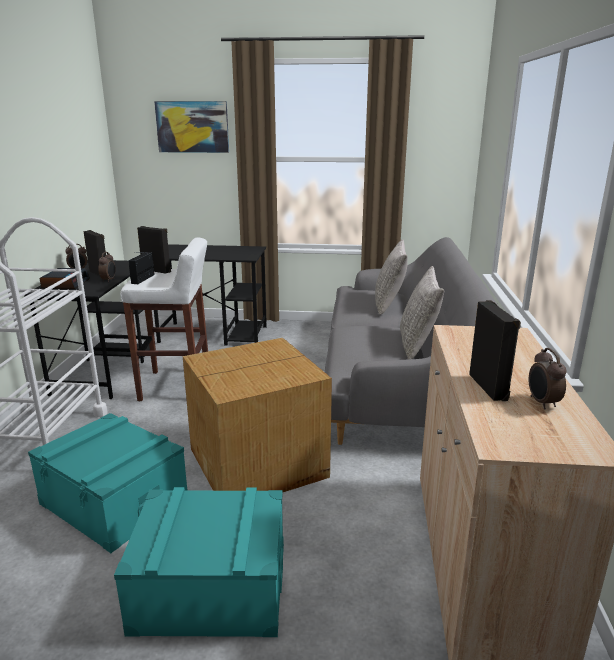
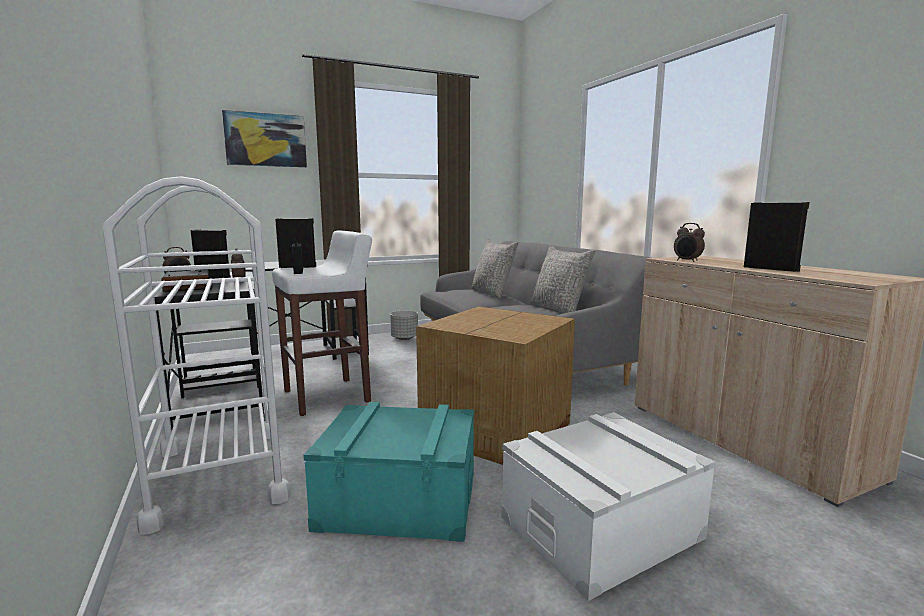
camera: 30 degrees left, 10 degrees down
(211, 587) = (600, 528): turquoise storage box -> white storage box
(312, 331) = (404, 338): none -> grey planter
(542, 403) = (816, 270): alarm clock -> alarm clock (687, 261)

